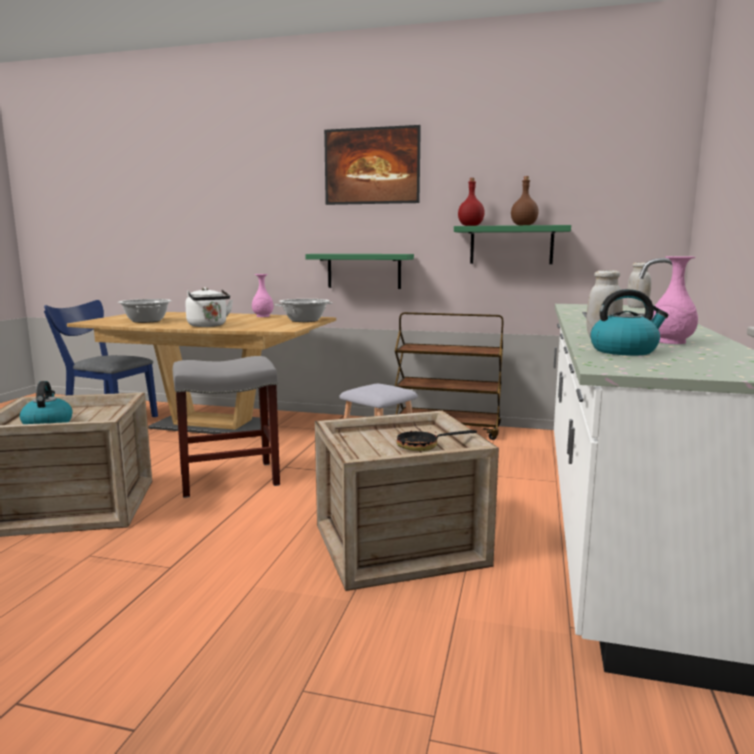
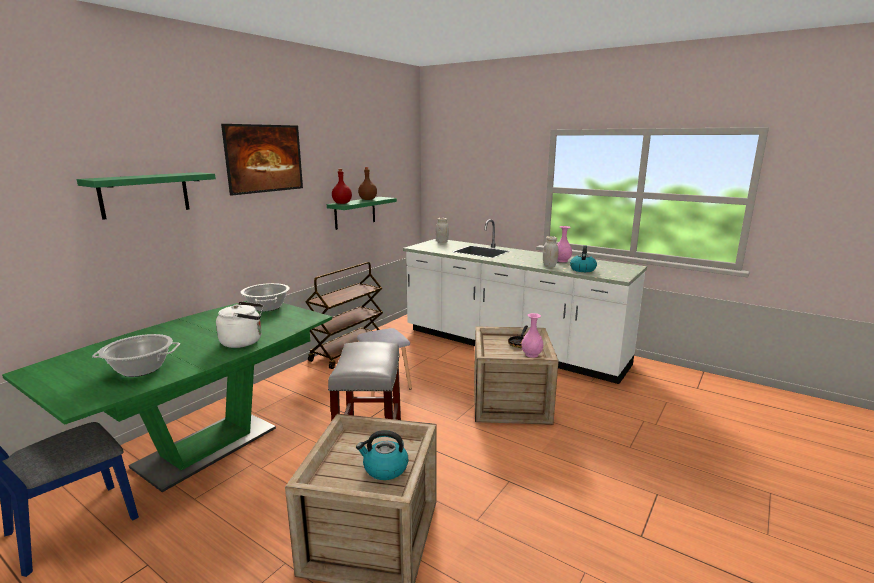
camera: 70 degrees left, 5 degrees up
(213, 425) = (207, 447): brown dining table -> green dining table
(263, 316) = (205, 318): pink vase -> pink vase (532, 355)
(364, 271) = (267, 250): green shelf -> green shelf (145, 194)

